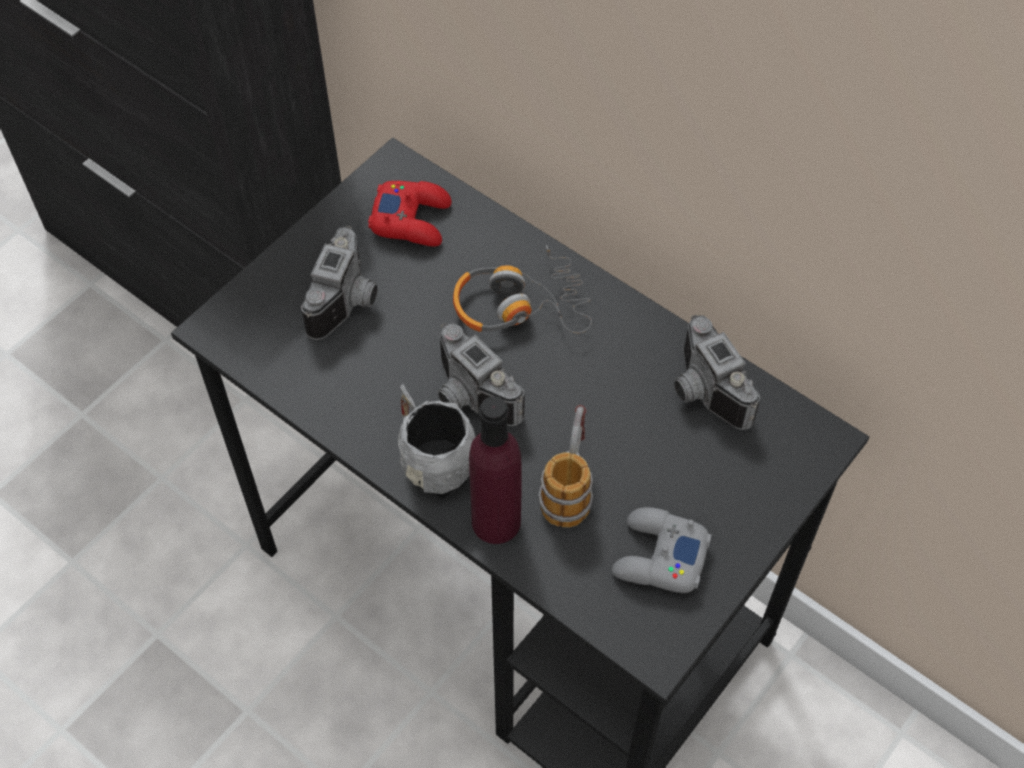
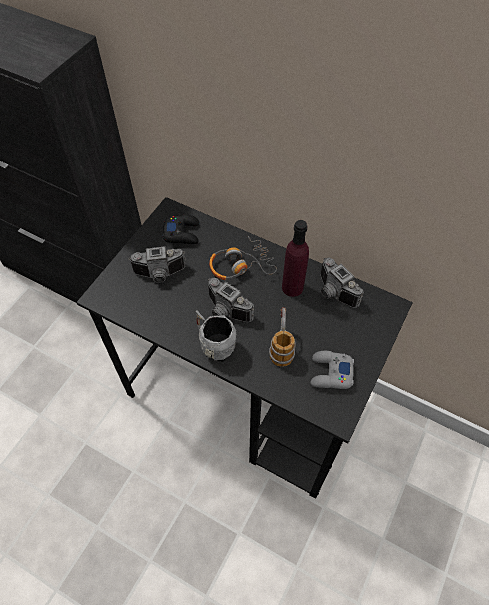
camera: 10 degrees left, 0 degrees up
(349, 301) = (160, 275): camera -> camera turned 75 degrees clockwise
(412, 219) = (182, 233): red game controller -> black game controller
(496, 521) = (250, 368): purple bottle -> purple bottle (292, 287)

